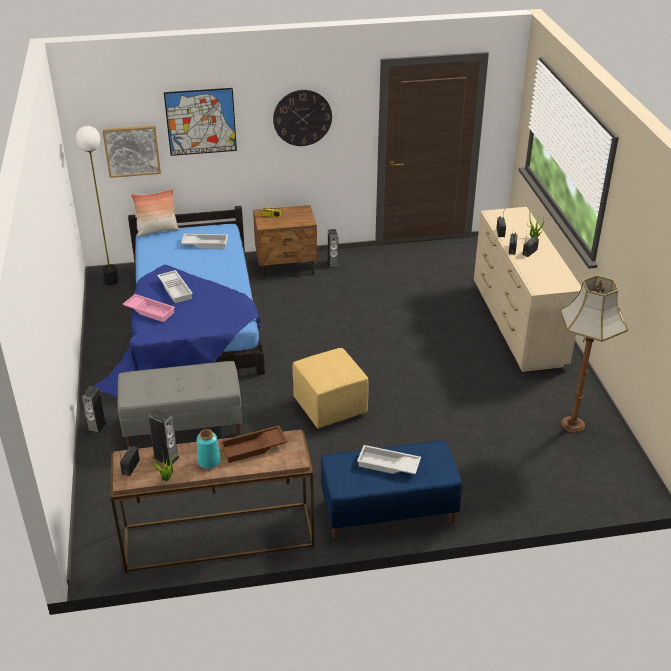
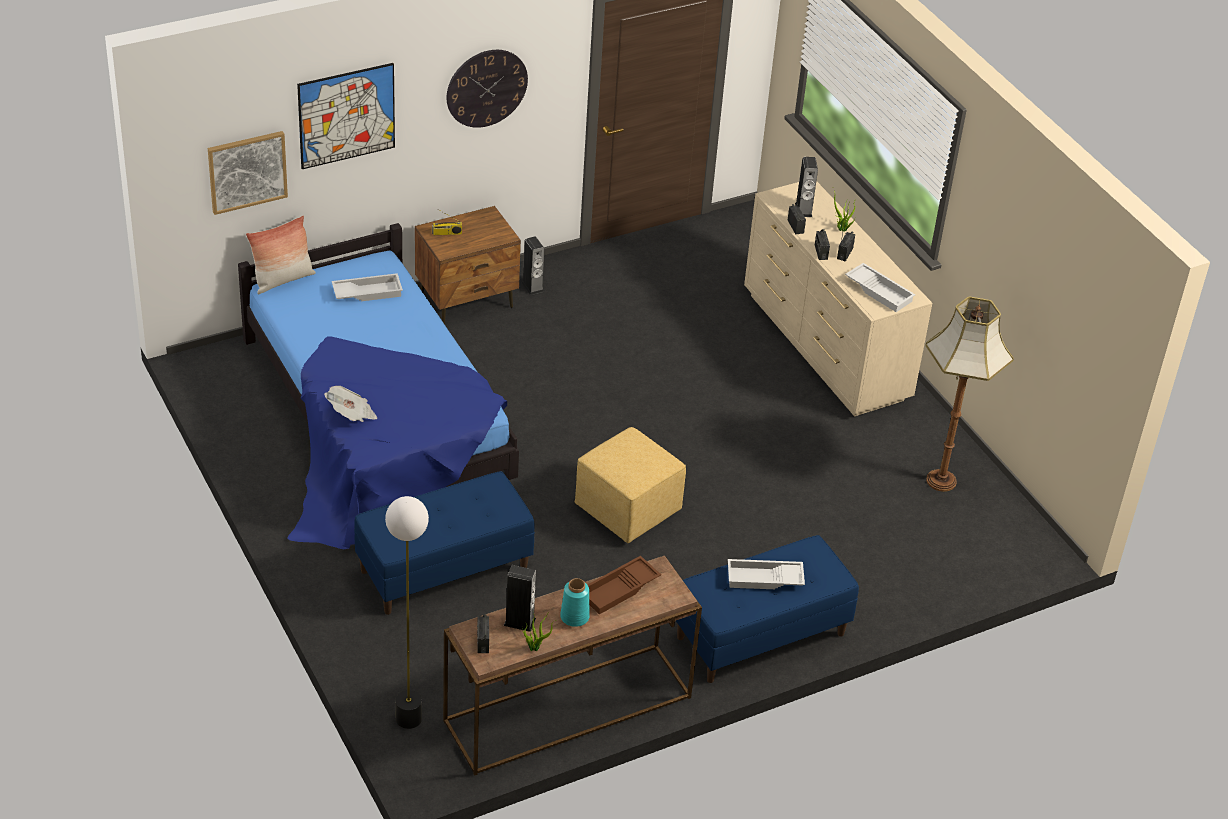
camera: 20 degrees left, 5 degrees up
(97, 427) = (327, 594): speaker -> speaker (803, 210)
(111, 281) = (216, 364): floor lamp -> floor lamp (408, 718)
(150, 310) = (351, 415): pink tray -> newspaper
(176, 289) = (369, 375): white tray -> white tray (880, 291)
(183, 424) = (444, 569): grey bench -> blue bench

